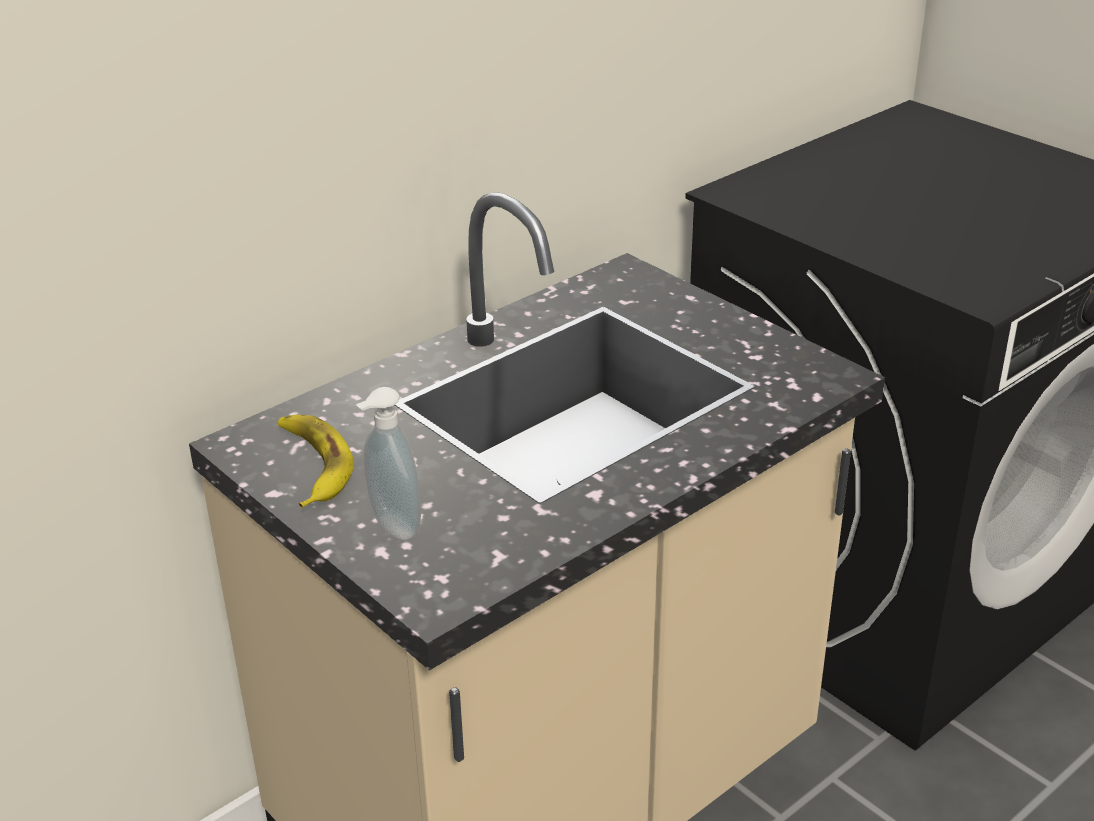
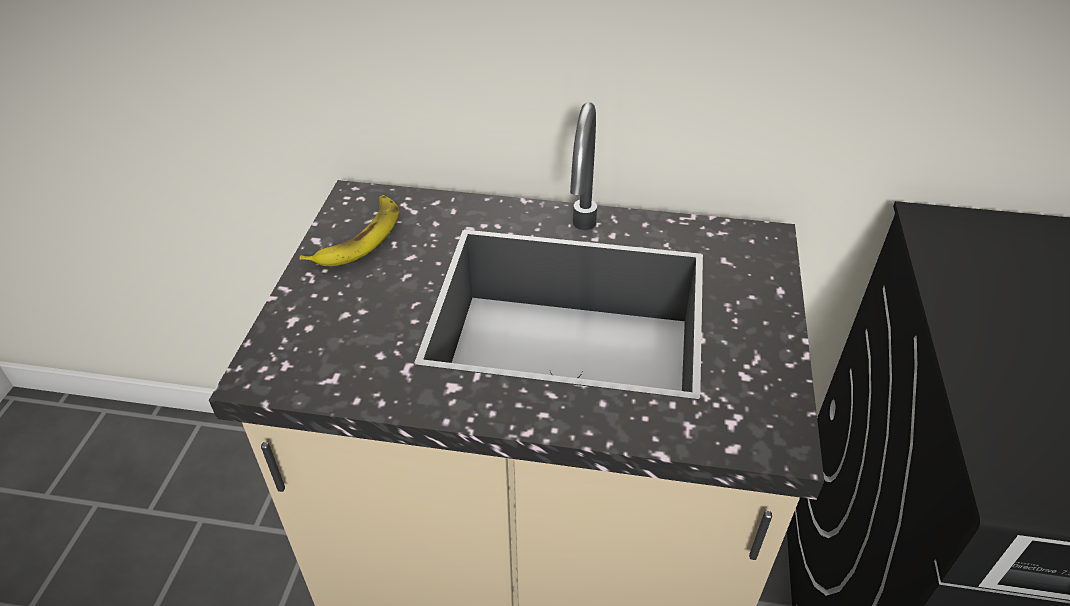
camera: 50 degrees right, 10 degrees up
(392, 527) = (322, 310): soap dispenser -> none

